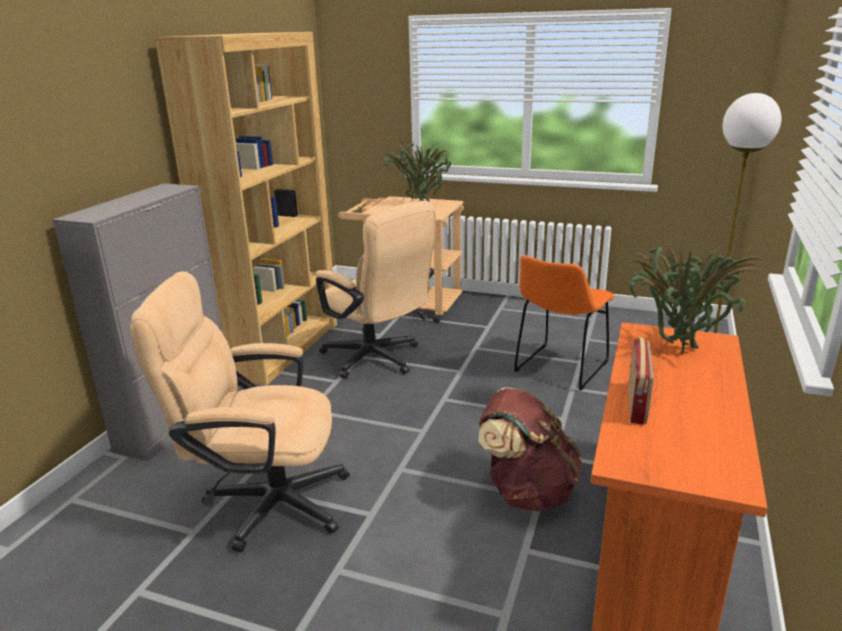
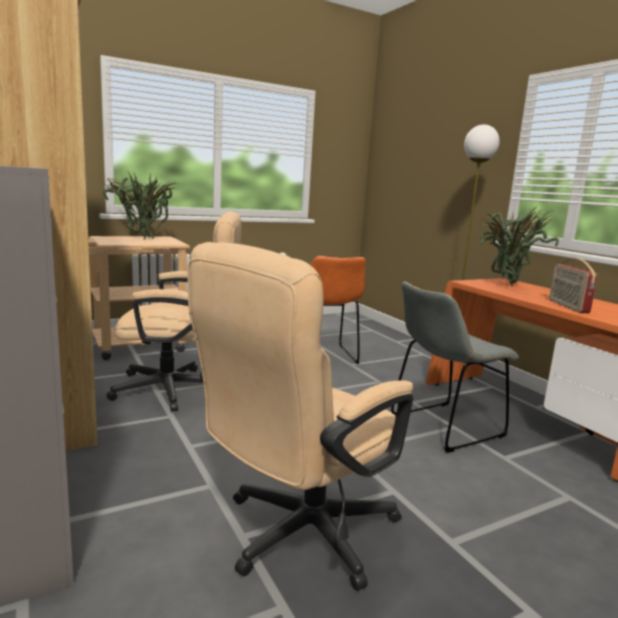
camera: 50 degrees left, 10 degrees down
(526, 491) = (442, 427): brown backpack -> grey chair
(637, 404) = (567, 306): radio -> radio turned 150 degrees counterclockwise

